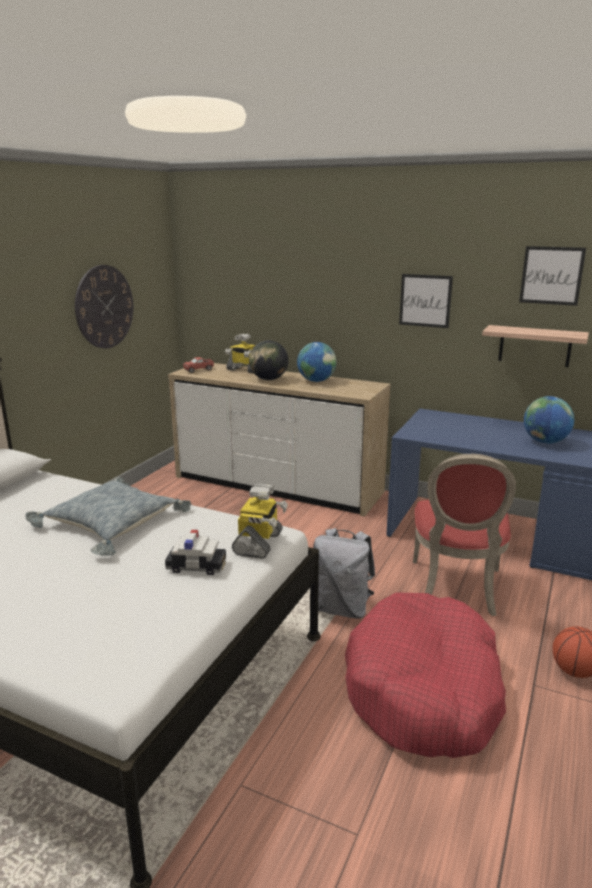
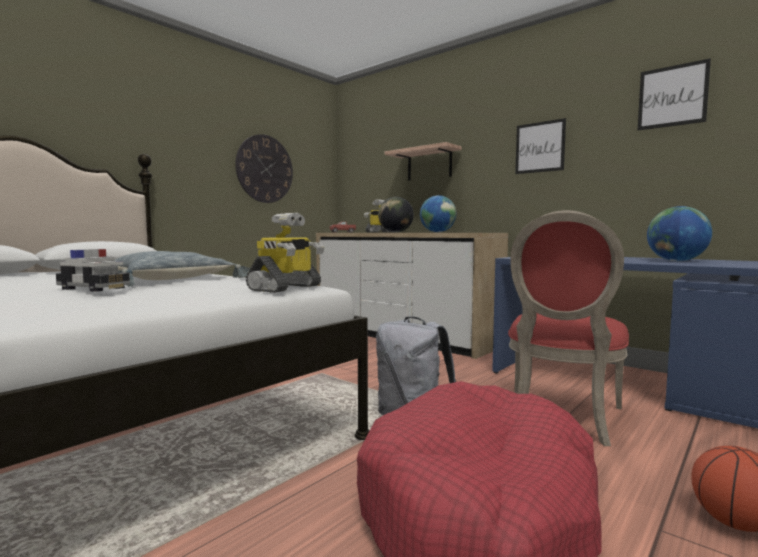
camera: 15 degrees right, 15 degrees down
(197, 566) = (197, 292): toy car -> toy car (94, 288)
(535, 346) = (659, 174): shelf -> shelf (429, 164)

